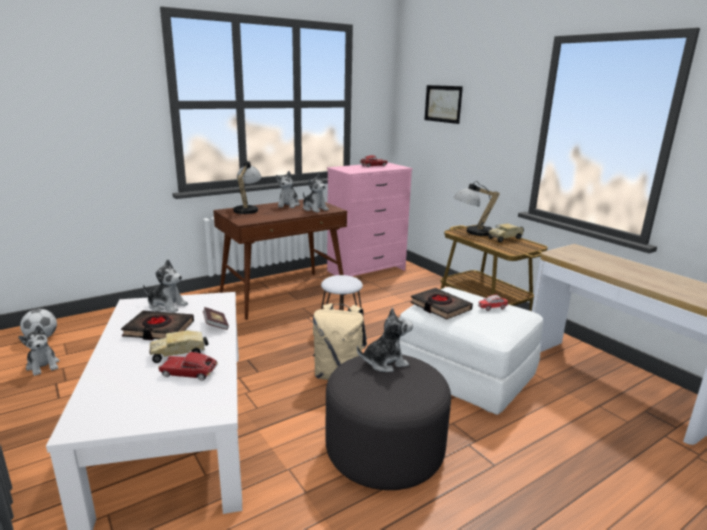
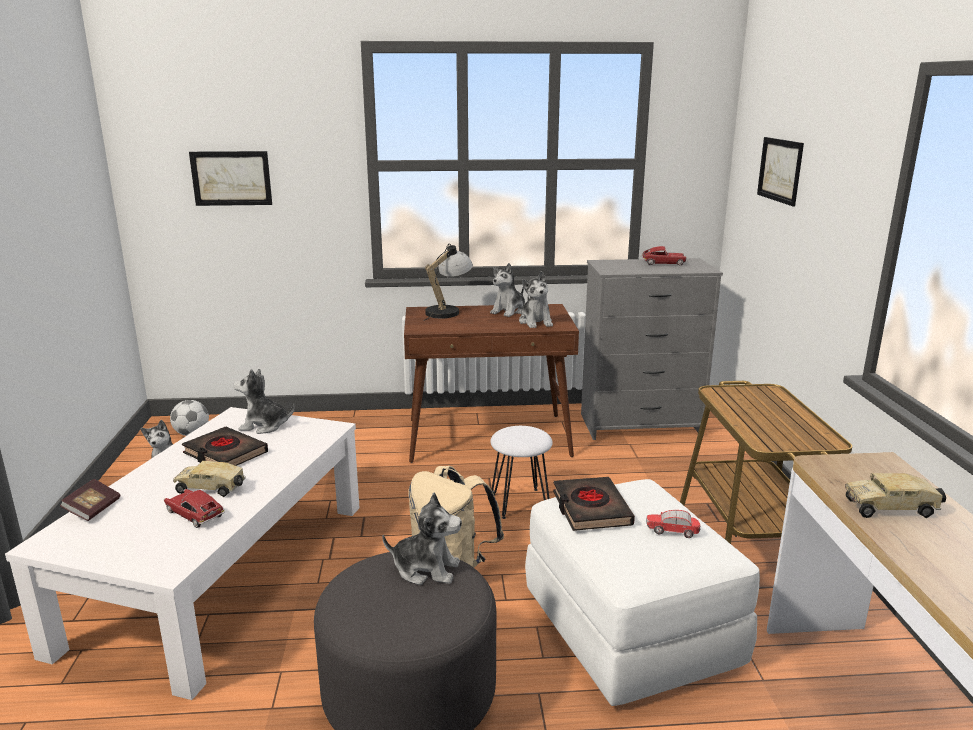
camera: 30 degrees right, 0 degrees up
(53, 115) = (231, 178): none -> picture
(166, 306) = (264, 426): plush toy -> plush toy turned 135 degrees clockwise
(216, 325) = (285, 463): book -> book (93, 509)
(366, 270) = (640, 425): pink dresser -> grey dresser
(472, 233) = (745, 397): table lamp -> none
(505, 238) = (791, 418): toy truck -> toy truck (892, 508)

